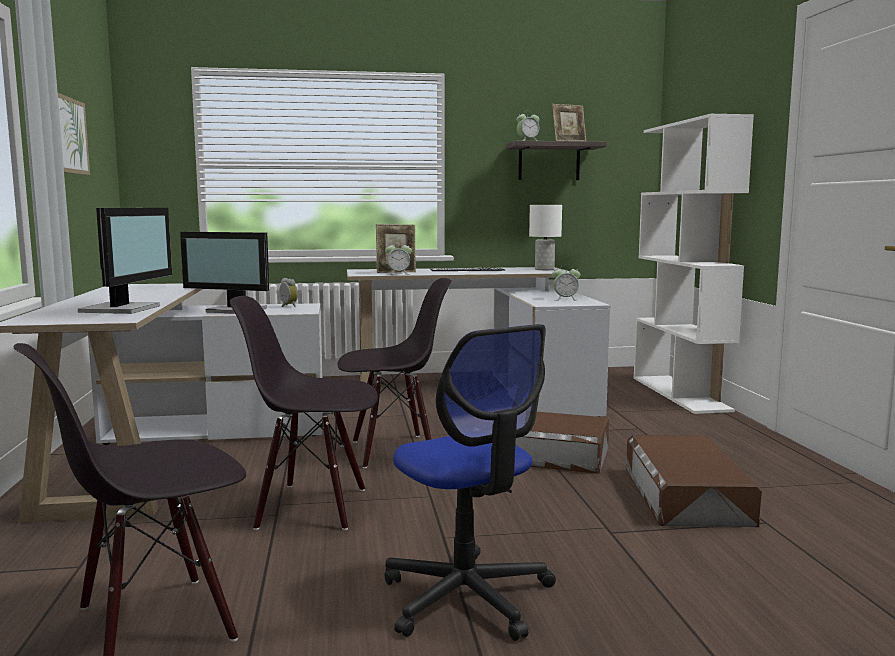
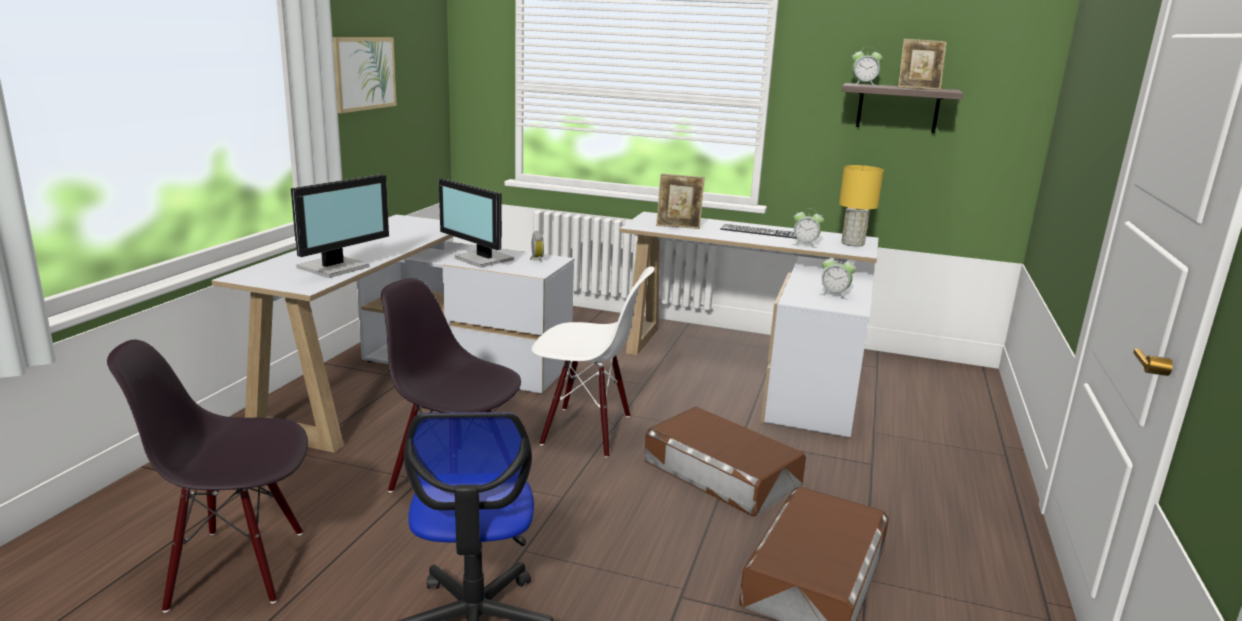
camera: 25 degrees right, 10 degrees up
(393, 451) = (586, 431): black chair -> white chair
(398, 274) = (675, 231): alarm clock -> alarm clock (805, 244)
(544, 269) = (853, 243): white table lamp -> yellow table lamp
(680, 394) = (987, 423): white bookcase -> none

